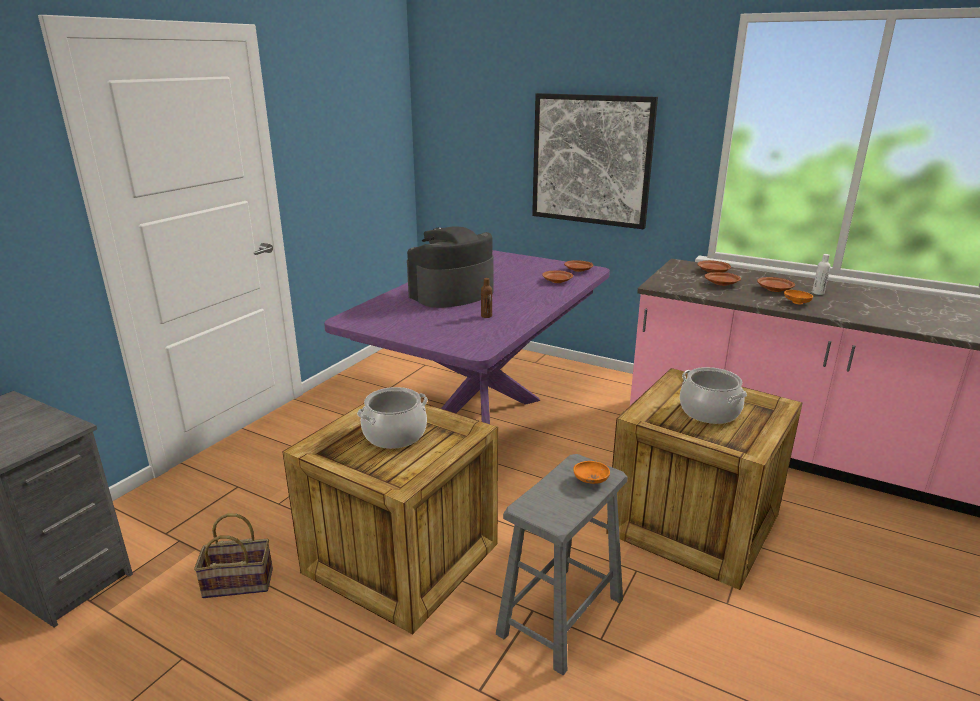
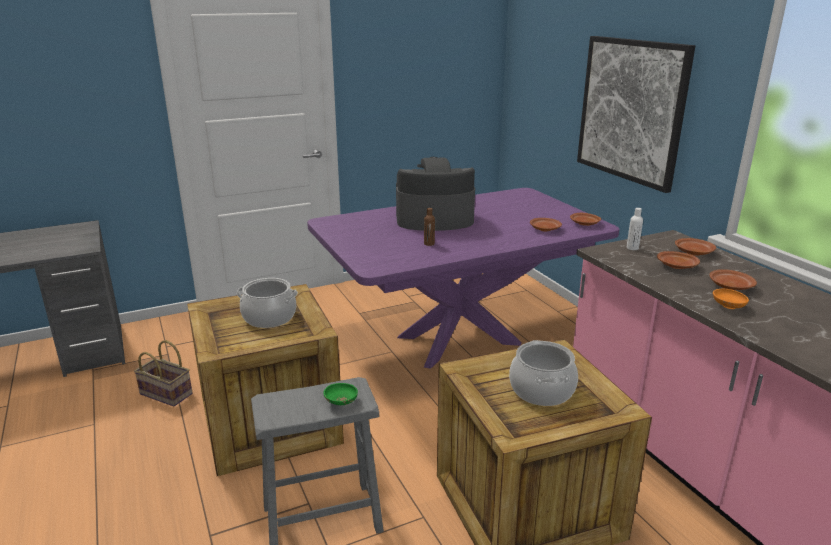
camera: 35 degrees right, 0 degrees up
(590, 480) = (341, 402): orange bowl -> green bowl
(818, 293) = (782, 303): white bottle -> white bottle (632, 248)

